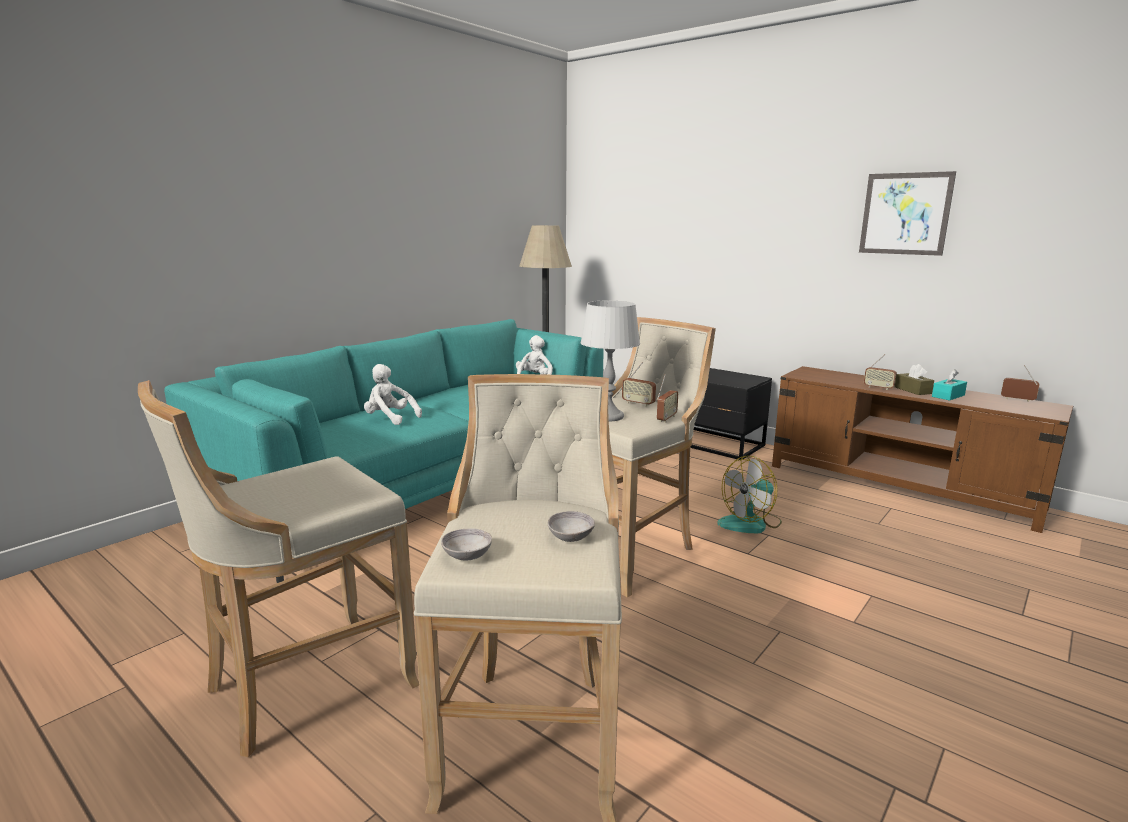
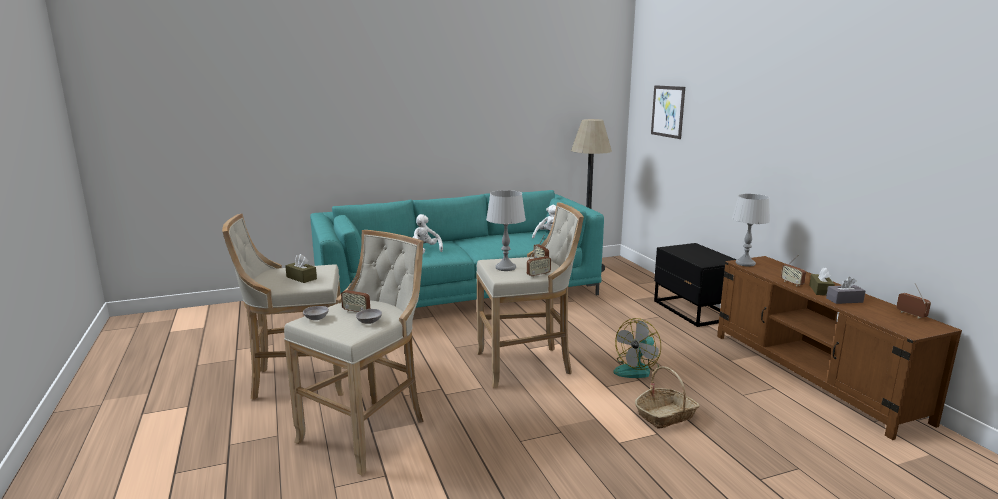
camera: 30 degrees right, 0 degrees up
(311, 490) = (301, 278): none -> brown tissue box
(517, 526) = (356, 312): none -> radio
(750, 523) = (637, 369): fan -> fan turned 45 degrees counterclockwise
(803, 375) = (745, 263): none -> grey table lamp
(849, 570) = (666, 415): none -> basket
(905, 214) = (843, 131): picture -> picture (667, 111)
(948, 396) = (844, 300): turquoise tissue box -> grey tissue box

